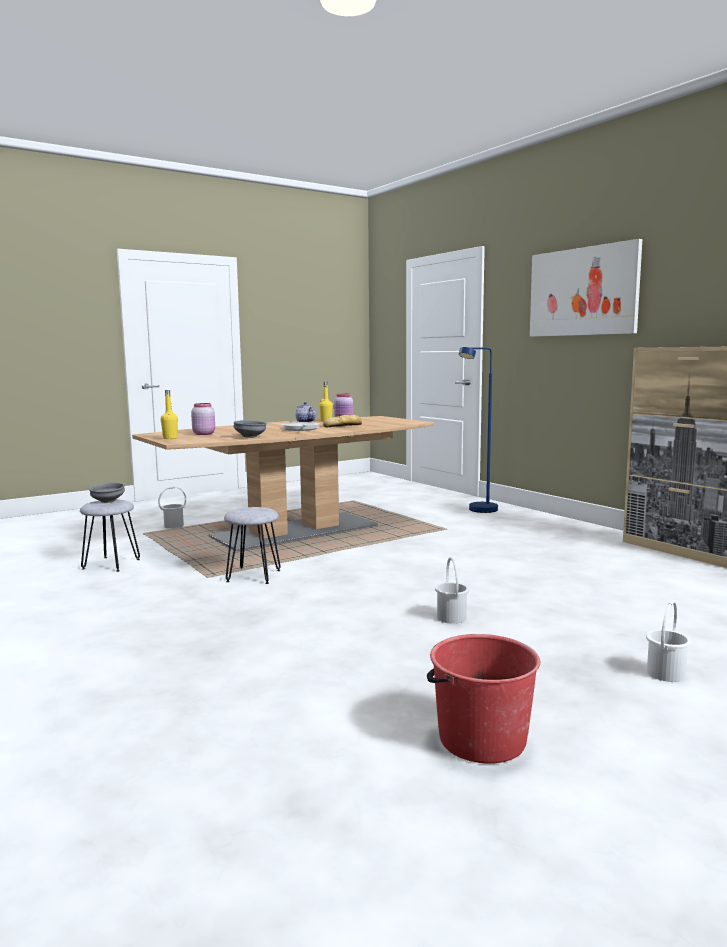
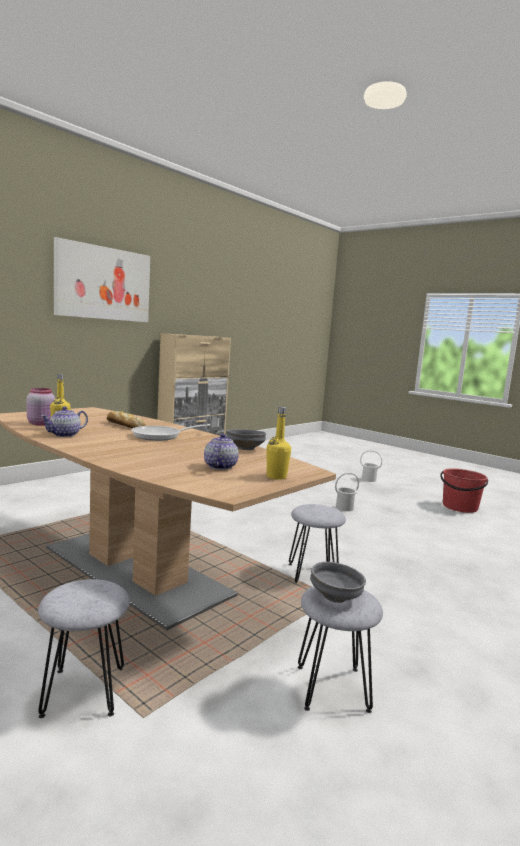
camera: 105 degrees left, 0 degrees up
(173, 526) = (83, 691): white bucket -> grey stool
(203, 434) = (220, 466): pink jar -> teapot
(478, 511) = (57, 491): blue floor lamp -> none

